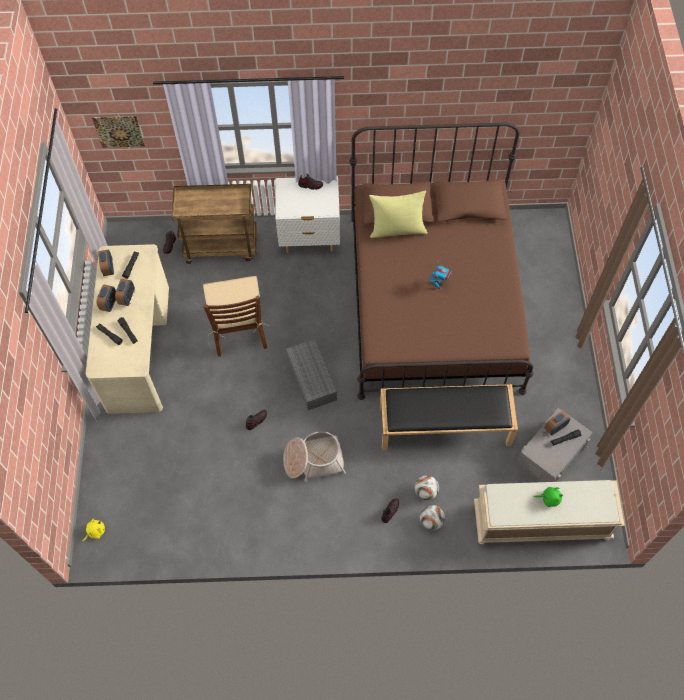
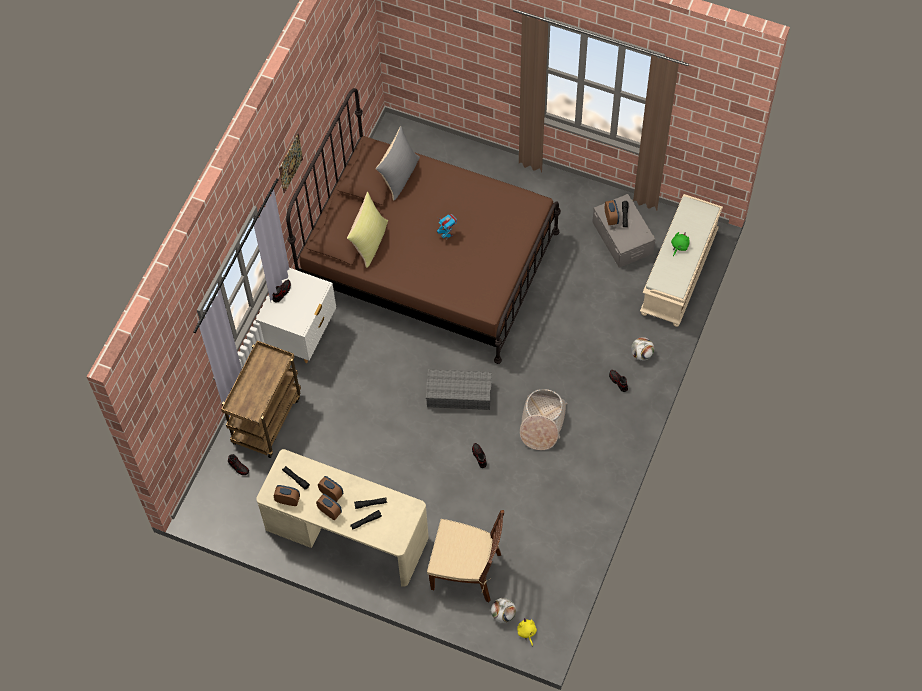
camera: 65 degrees left, 0 degrees up
(119, 131) = (171, 411): picture -> picture (290, 163)
(239, 329) = (373, 437): brown chair -> brown chair (467, 571)
(426, 491) = (613, 347): football -> football (503, 614)
(445, 425) = (558, 305): black bench -> none
(478, 224) = (399, 176): none -> grey pillow

